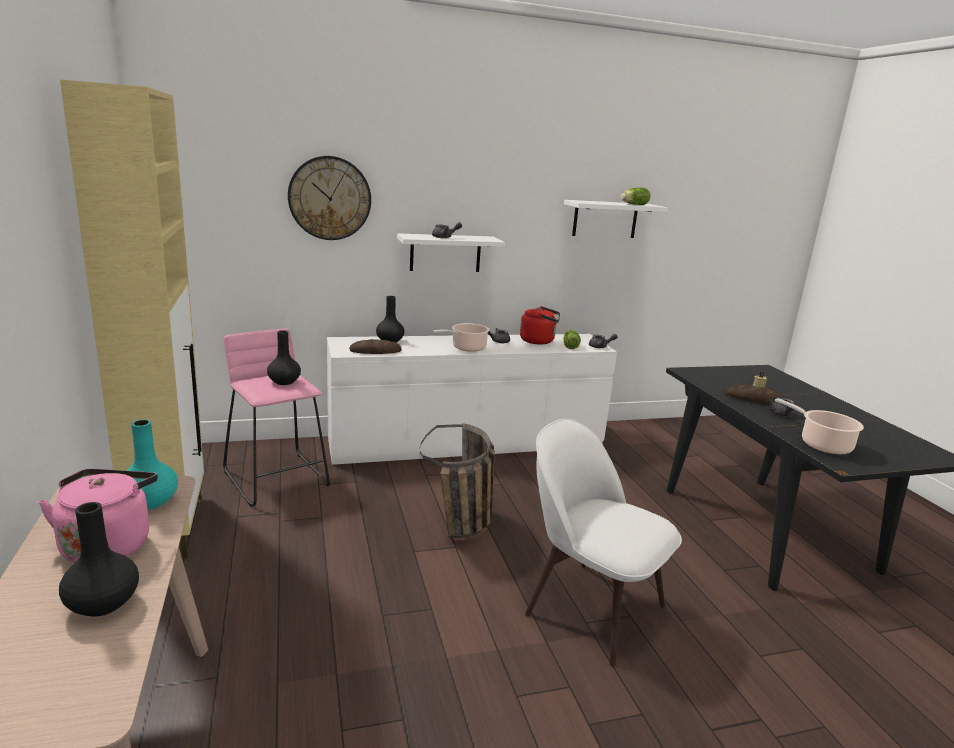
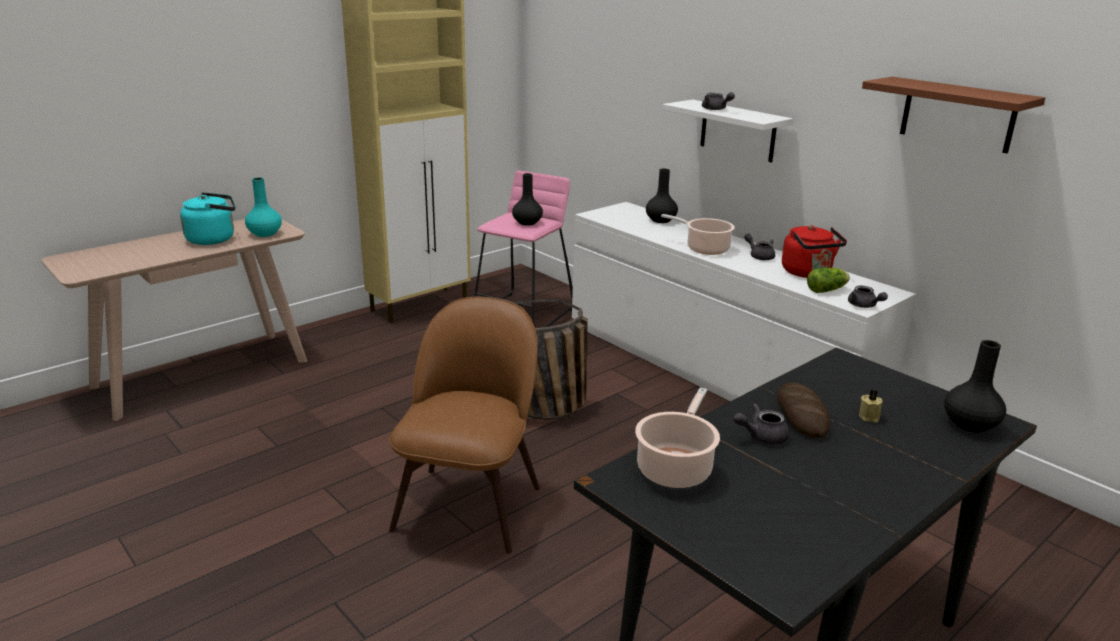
camera: 65 degrees right, 5 degrees up
(102, 604) = (159, 253): black vase -> black vase (969, 424)
(108, 544) = (214, 239): pink kettle -> turquoise kettle
(329, 198) = (639, 53): wall clock -> none
(375, 351) = (620, 222): bread -> none
(590, 606) = (470, 504): white chair -> brown chair
(605, 219) = (957, 114): white shelf -> brown shelf
(633, 204) = (968, 93): lettuce -> none

